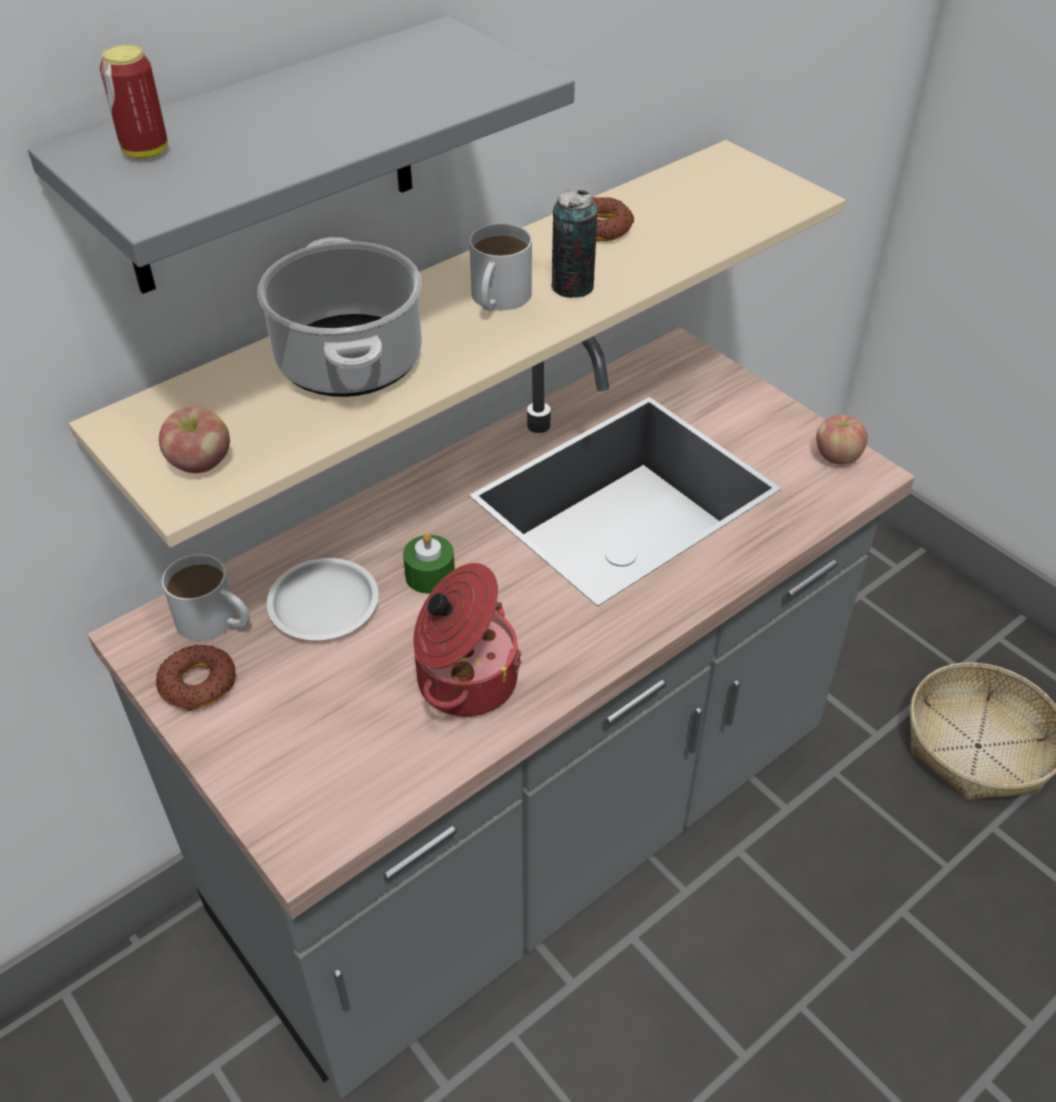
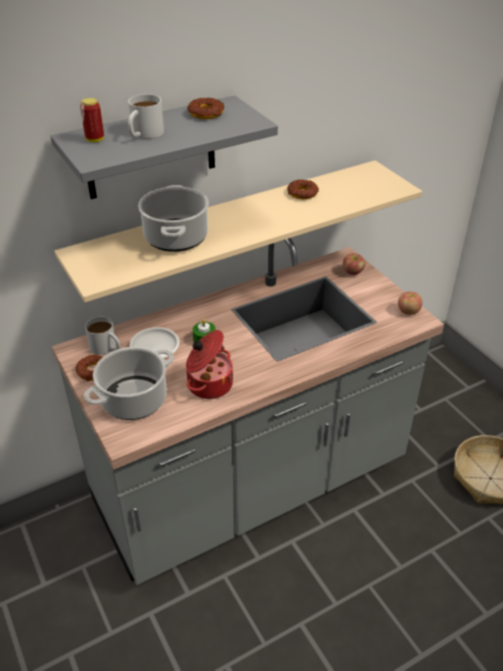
camera: 10 degrees right, 5 degrees down
(201, 464) = (104, 271): apple -> apple (352, 272)
(306, 740) = (134, 399): none -> cooking pot
(397, 64) = (206, 113): none -> donut
(497, 300) = (247, 219): white mug -> white mug (144, 134)
(572, 287) = (282, 217): can -> none

